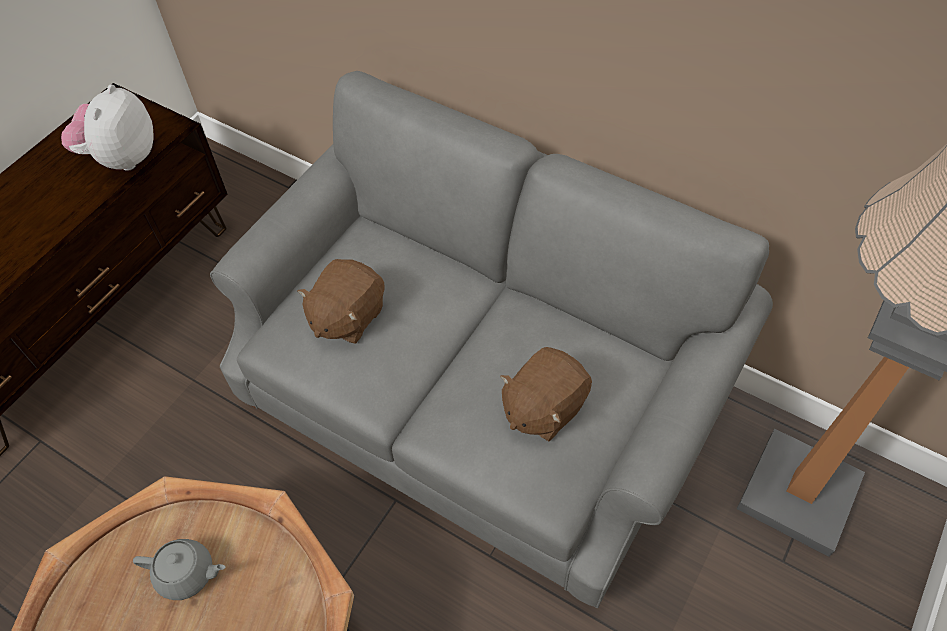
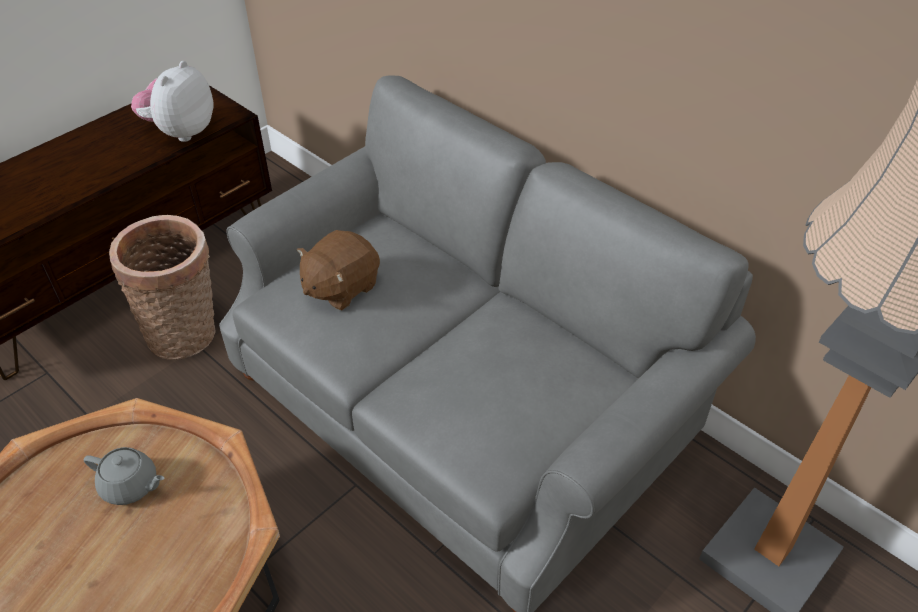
camera: 10 degrees right, 10 degrees down
(177, 369) = (186, 334): none -> basket
(543, 407) = (504, 394): brown plush toy -> none

